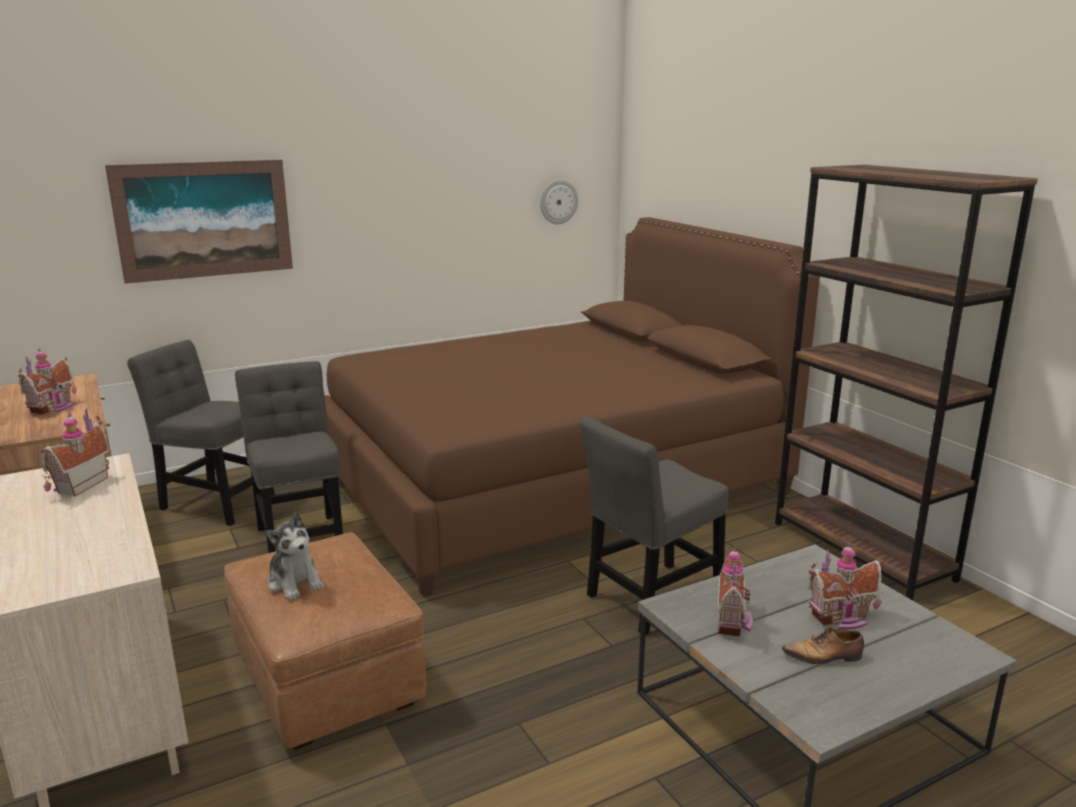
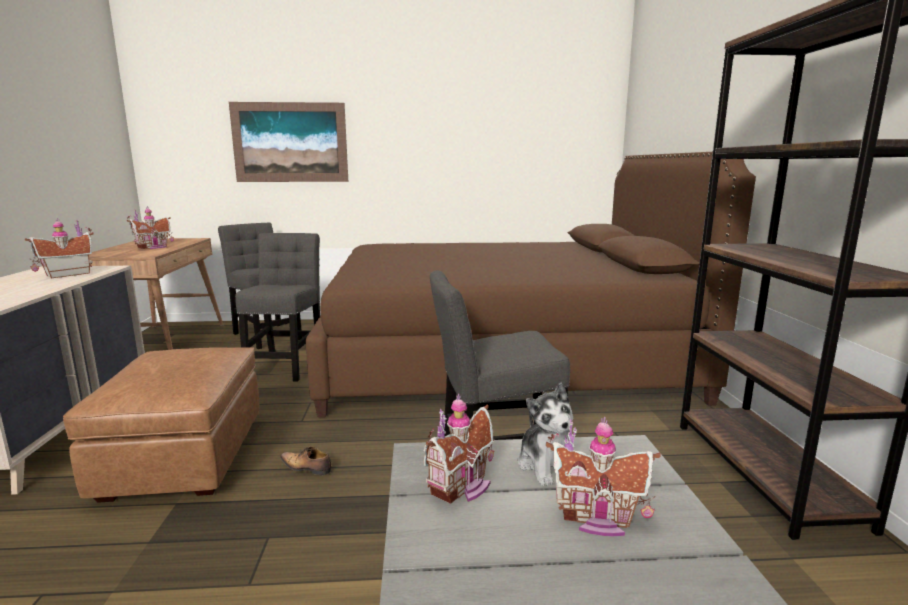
camera: 25 degrees right, 5 degrees down
(295, 582) = (151, 366): plush toy -> plush toy (547, 465)
(558, 202) = (564, 146): wall clock -> none
(824, 657) = (525, 557): shoe -> shoe (306, 468)

